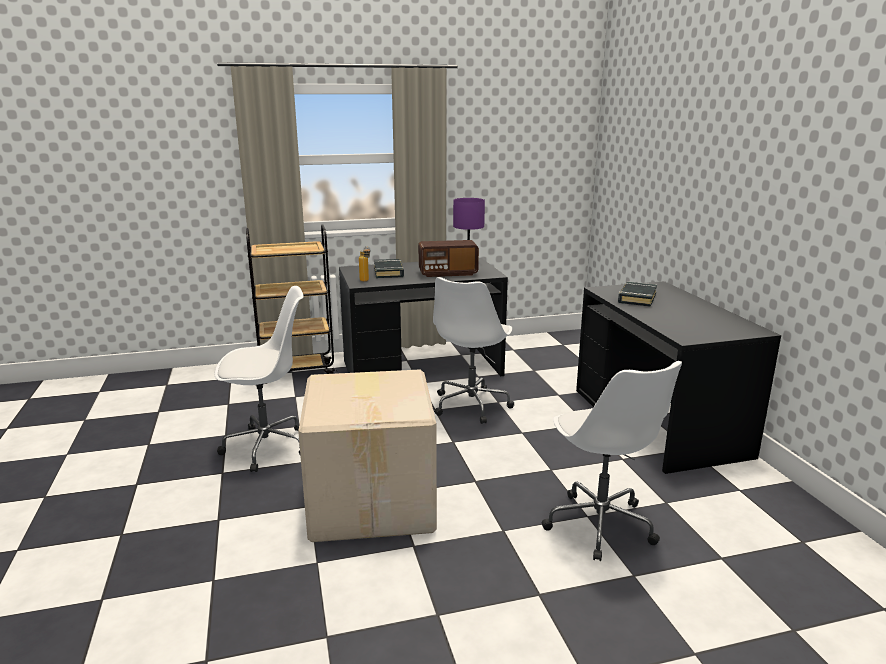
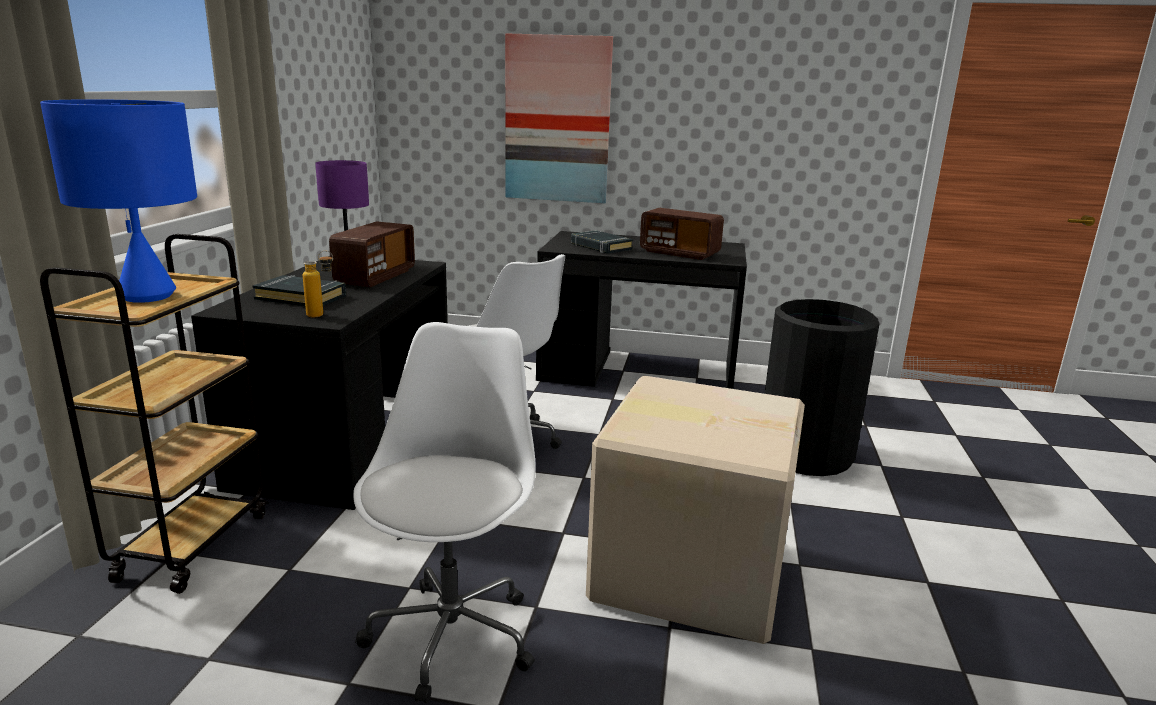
camera: 65 degrees left, 0 degrees up
(286, 249) = (148, 297): none -> blue table lamp
(601, 527) = (805, 454): white office chair -> black trash can
(674, 184) = (557, 120): none -> picture
(675, 320) = (679, 253): none -> radio

